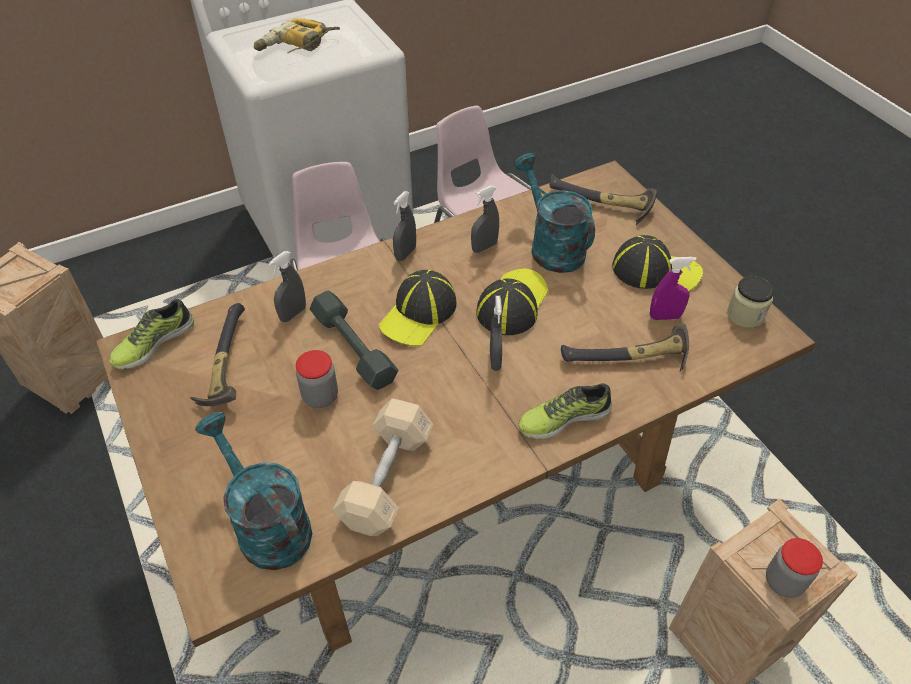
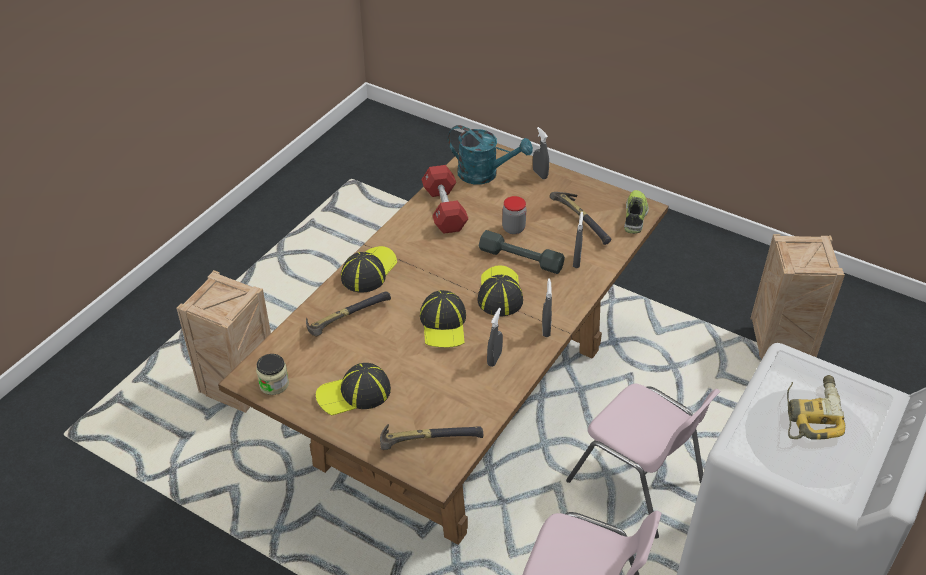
camera: 150 degrees right, 5 degrees down
(386, 478) = (444, 210): beige dumbbell -> red dumbbell
(495, 359) = (430, 285): grey spray bottle -> grey spray bottle (540, 174)
(551, 246) = (445, 381): turquoise watering can -> none
(563, 417) = (368, 271): shoe -> cap
(665, 317) = (332, 359): purple spray bottle -> none
(783, 581) = (218, 289): jar -> none

